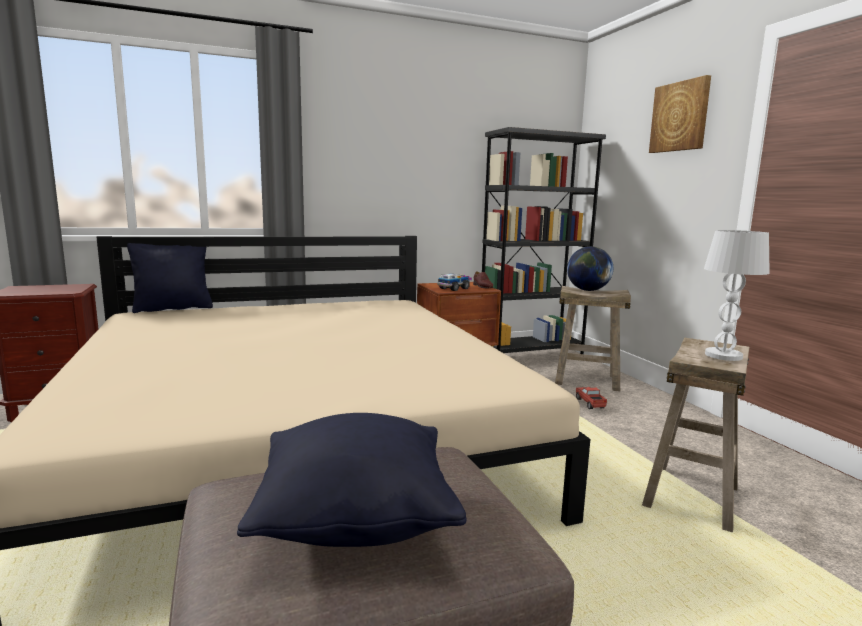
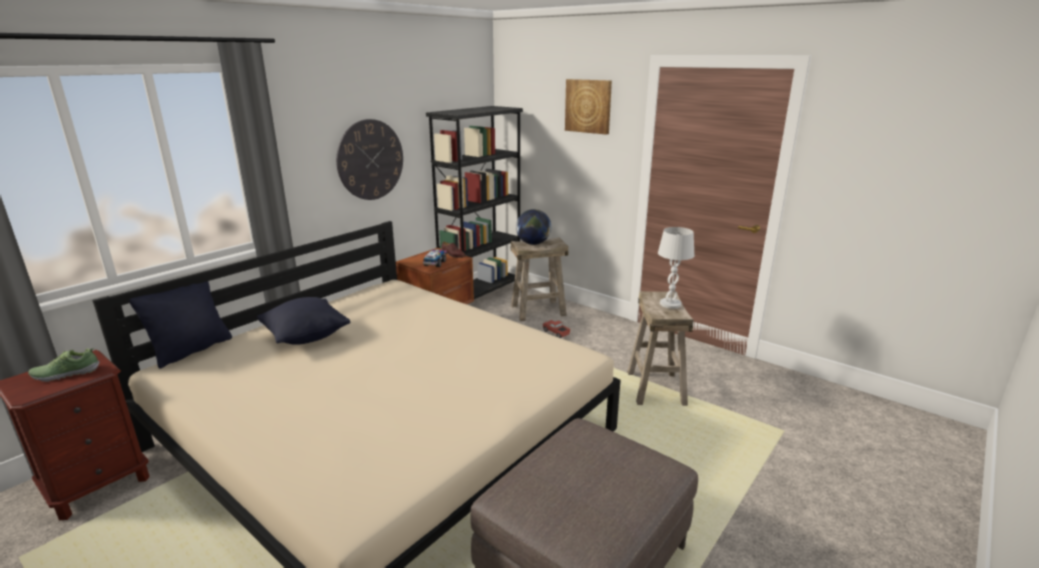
camera: 30 degrees left, 10 degrees up
(49, 289) = (66, 373): none -> shoe
(356, 520) = (594, 486): black pillow -> black pillow (306, 337)
(410, 172) = (370, 160): none -> wall clock

